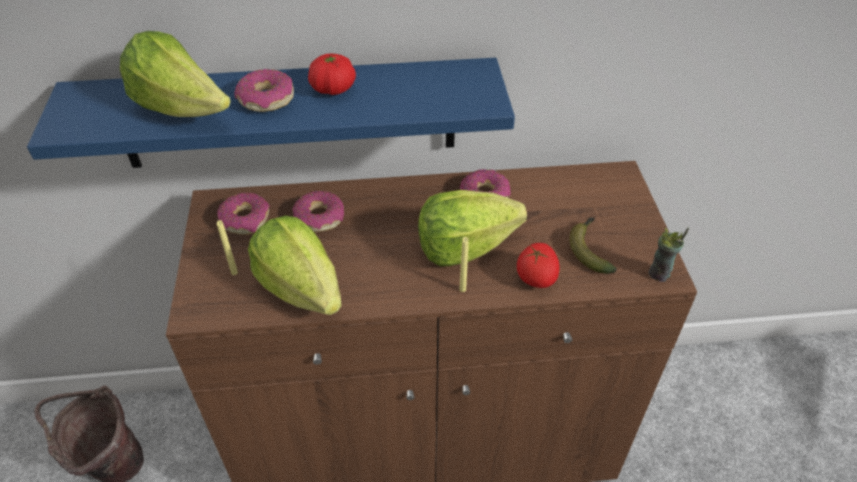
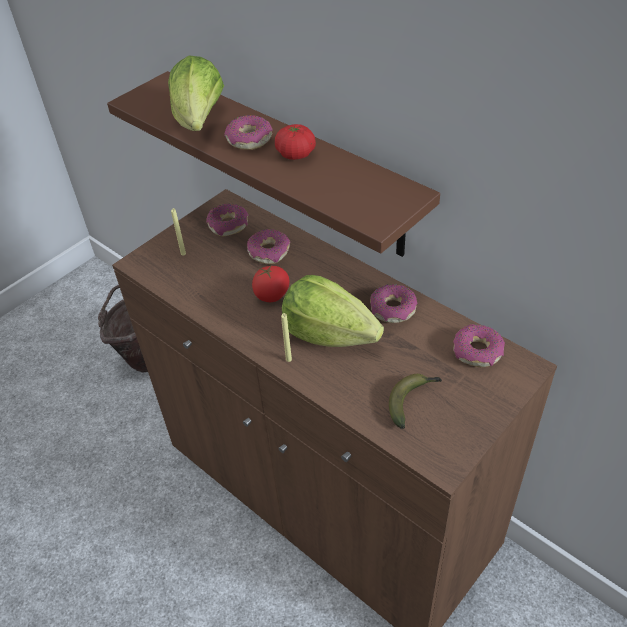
camera: 50 degrees right, 0 degrees up
(288, 114) = (290, 163): blue shelf -> brown shelf
(301, 288) = (203, 288): lettuce -> none
(536, 278) = (345, 389): tomato -> tomato (272, 295)
(580, 185) = (477, 352): none -> donut
(659, 274) = (439, 459): cup -> none

